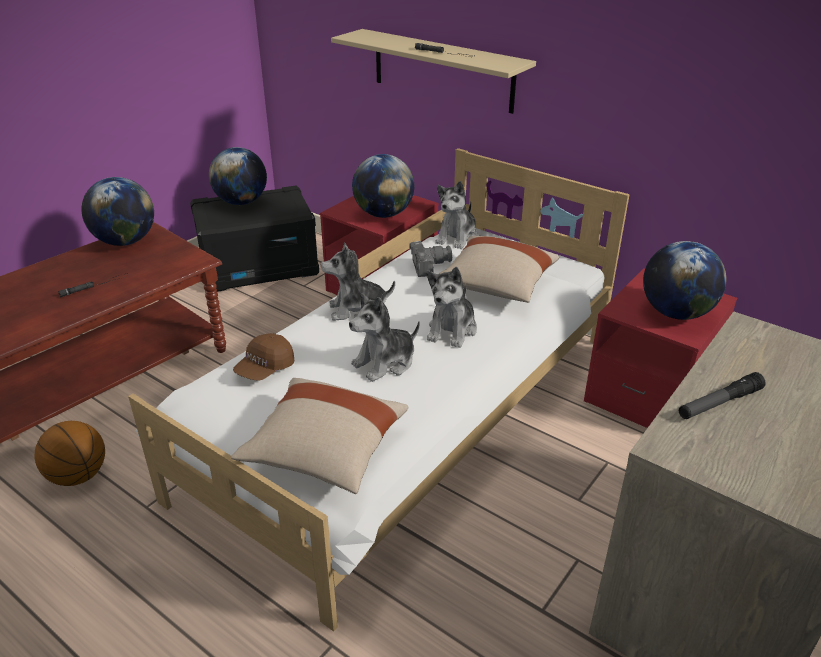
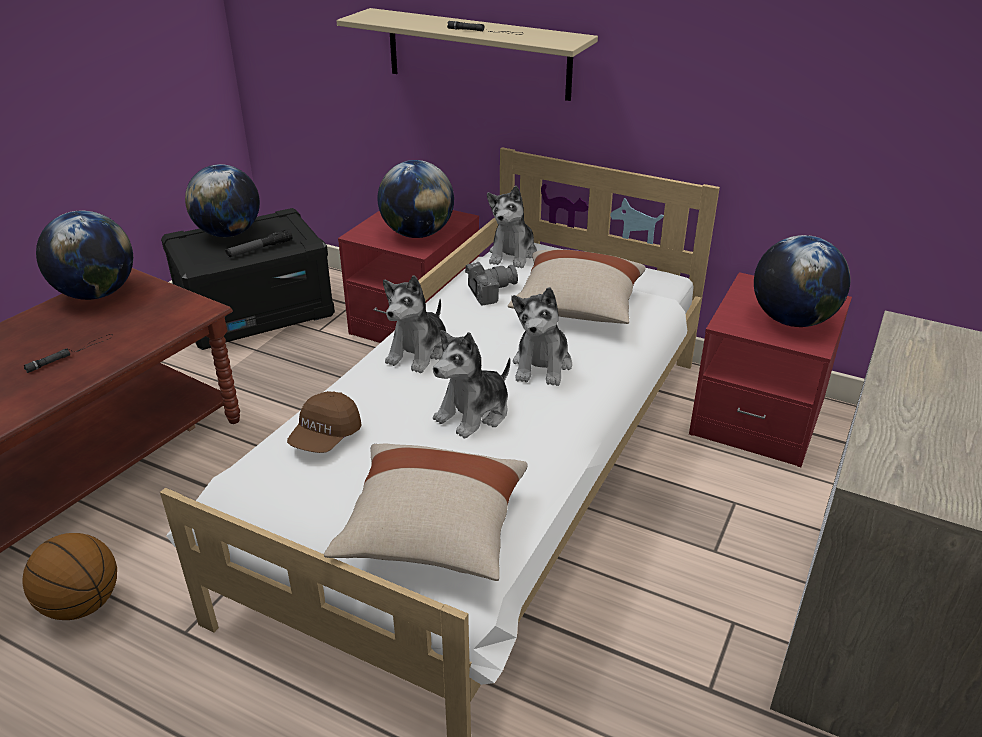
camera: 10 degrees left, 0 degrees up
(357, 310) = (419, 352): plush toy -> plush toy turned 45 degrees counterclockwise
(719, 403) = (912, 417): flashlight -> flashlight (260, 249)

